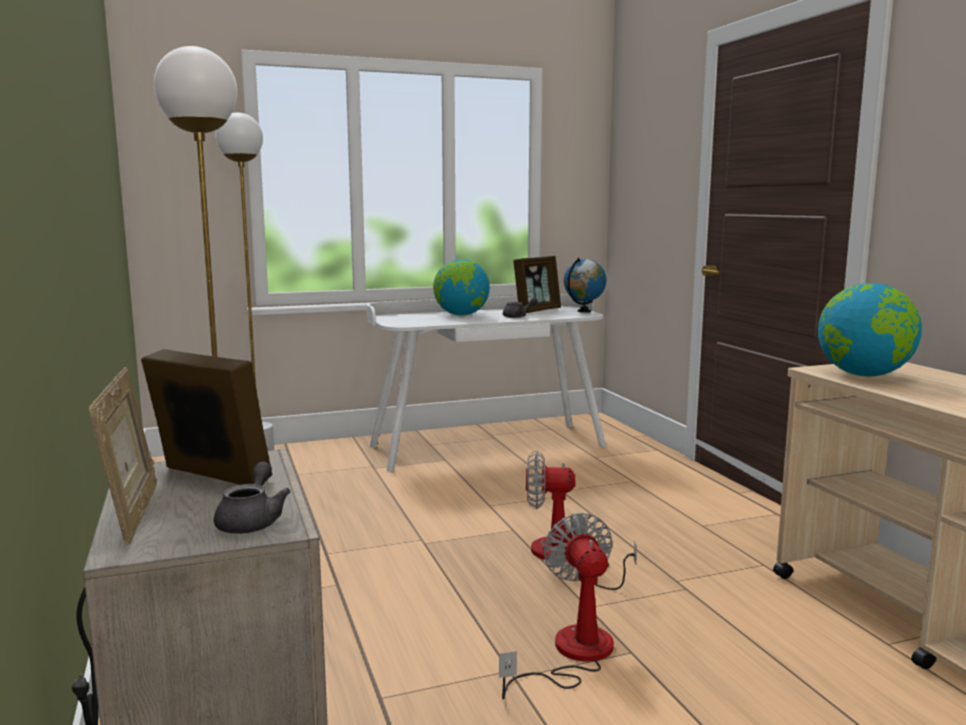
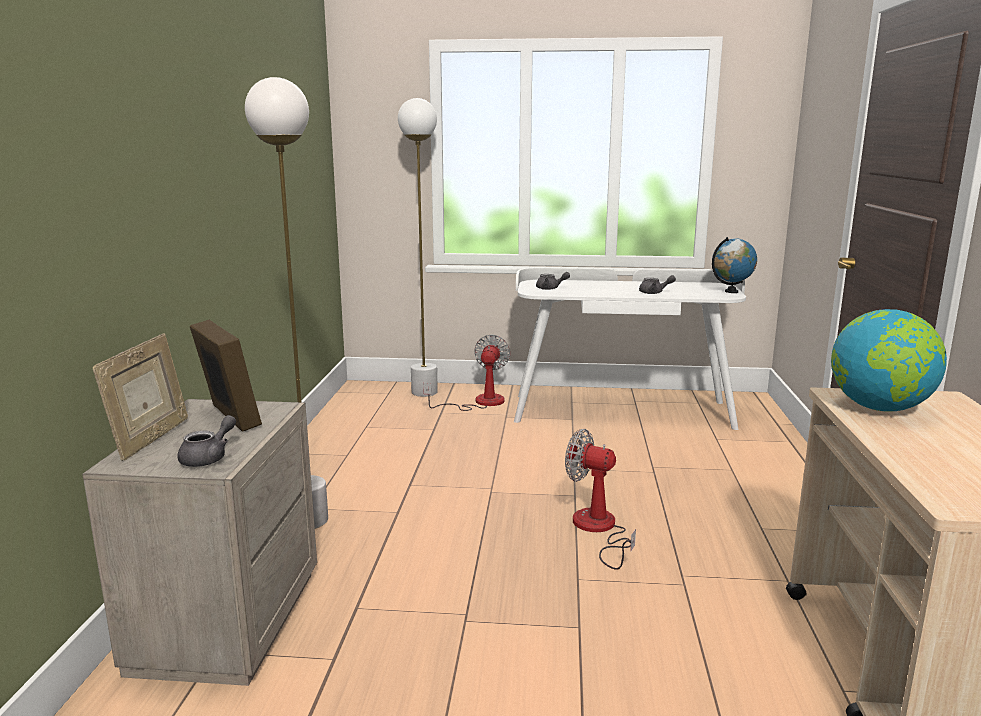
camera: 25 degrees right, 5 degrees up
(411, 320) = (550, 288): none -> grey teapot
(461, 315) = (603, 286): globe -> none
(537, 311) = (684, 287): picture frame -> none
(571, 655) = (526, 615): fan -> fan (479, 402)

